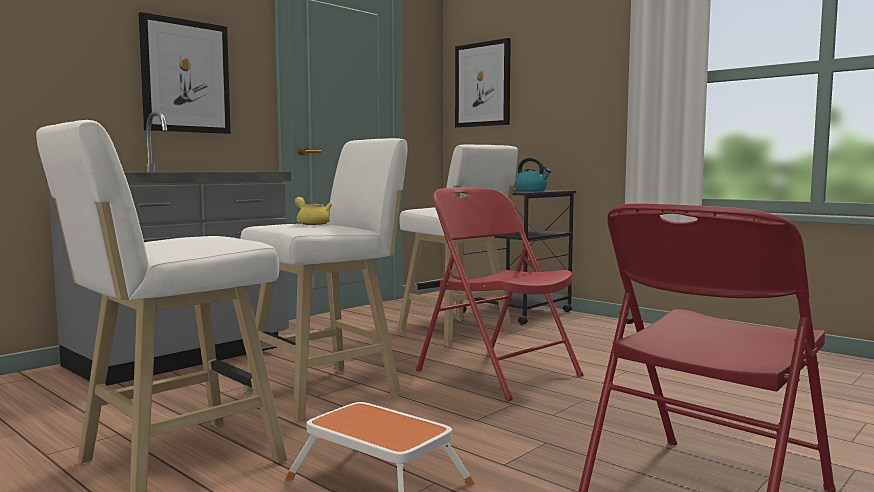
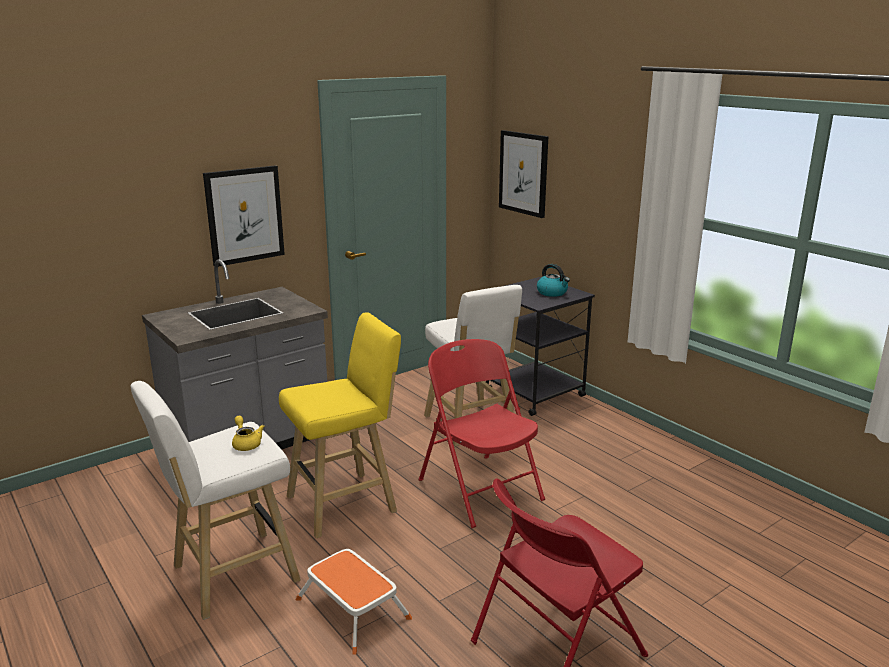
camera: 10 degrees right, 15 degrees up
(311, 223) = (328, 394): yellow teapot -> yellow teapot (246, 443)
(328, 392) = (346, 503): white stool -> yellow stool

